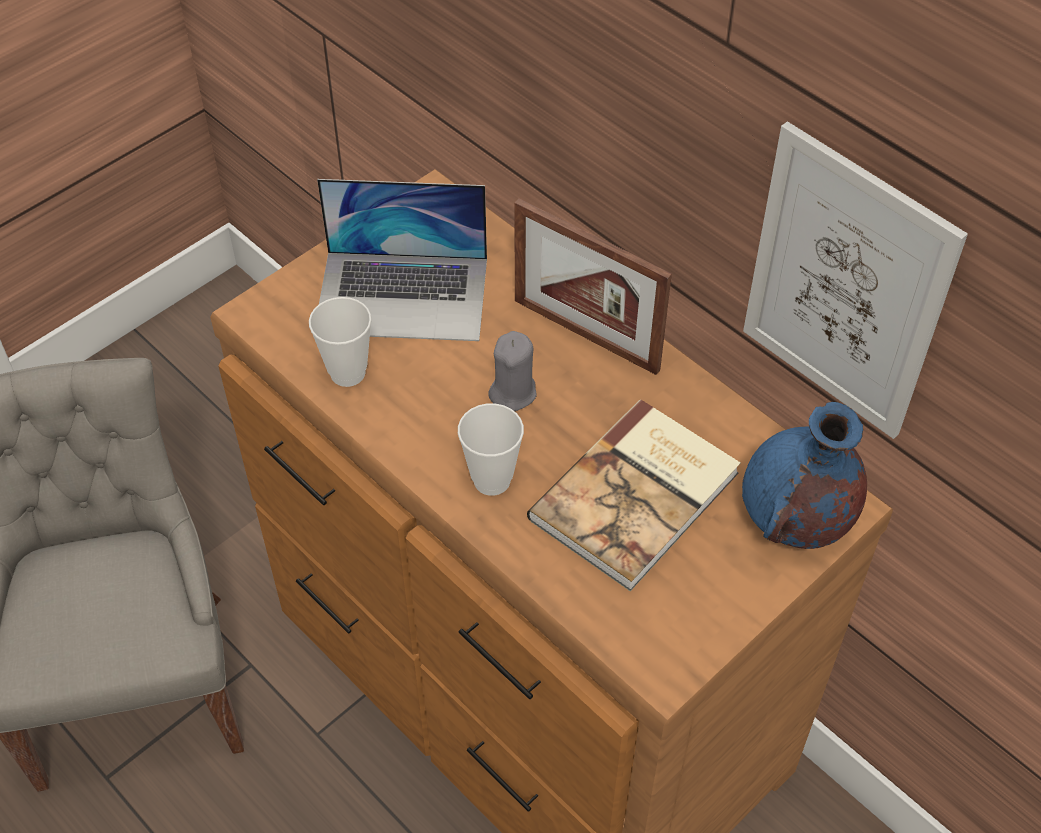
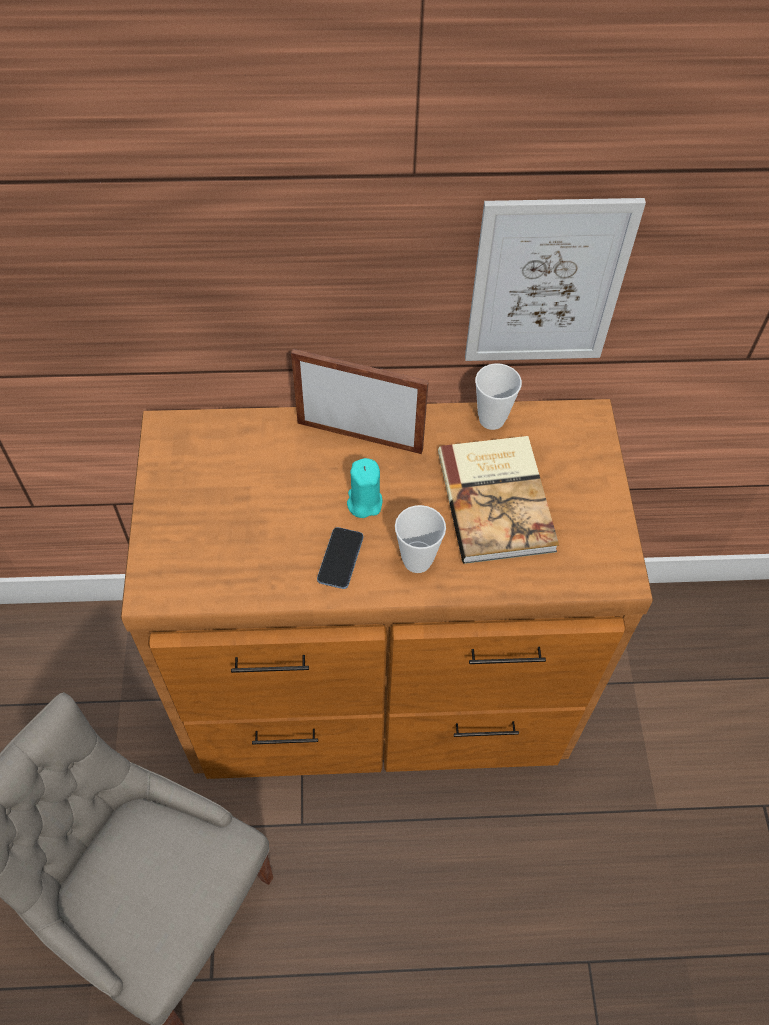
camera: 50 degrees left, 5 degrees up
(347, 373) = (258, 575): cup -> cup (491, 419)
(403, 295) = (228, 502): laptop -> none
(429, 419) = (340, 559): none -> phone
(513, 392) = (364, 502): grey candle -> turquoise candle
(586, 335) = (359, 436): picture frame -> picture frame turned 150 degrees counterclockwise
(795, 522) = (580, 444): blue vase -> none

